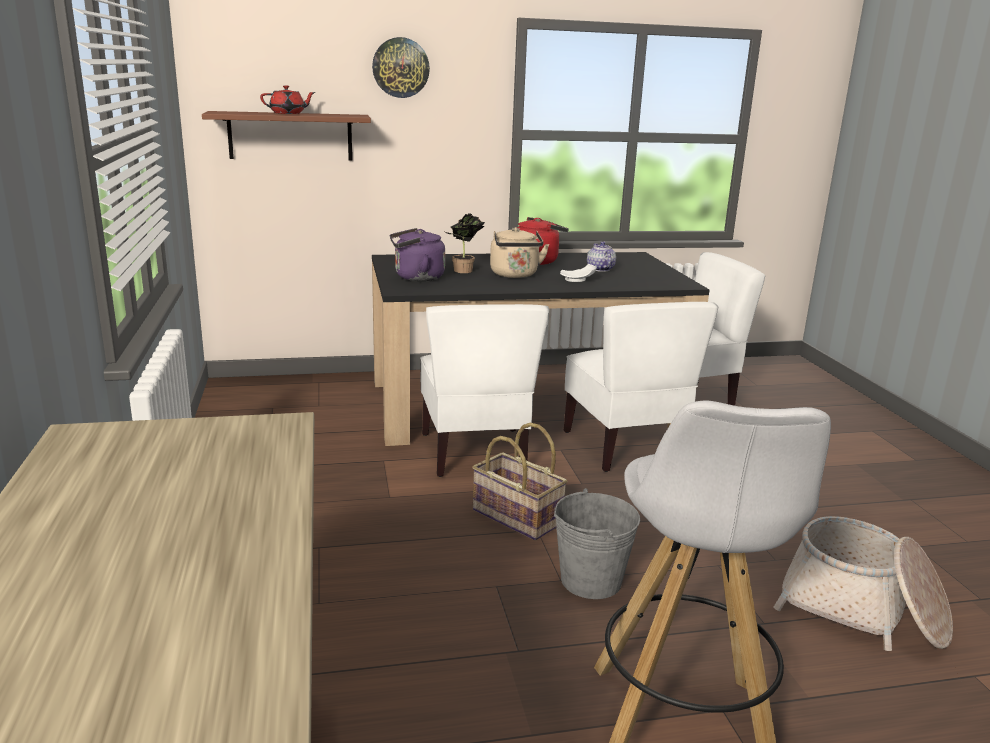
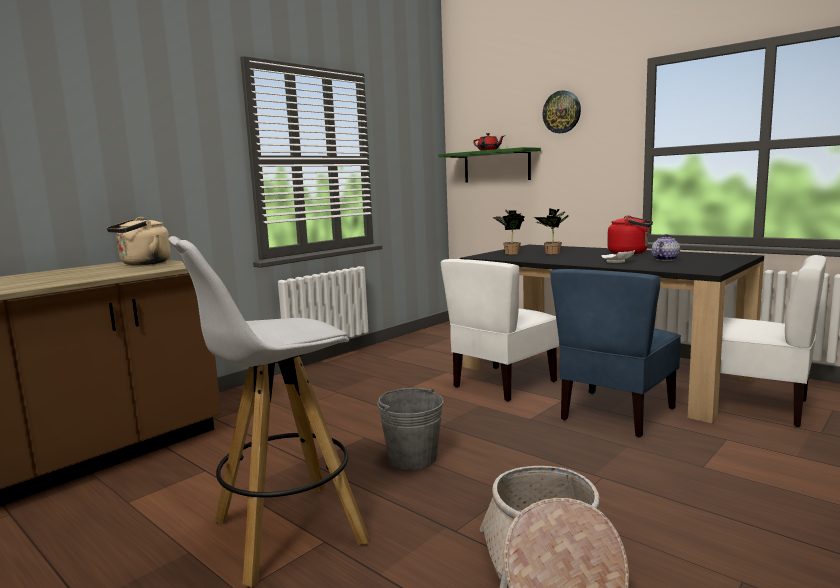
camera: 55 degrees right, 10 degrees down
(290, 136) = (496, 166): brown shelf -> green shelf
(416, 277) = (509, 253): purple kettle -> potted plant
(515, 275) = (579, 257): beige kettle -> beige kettle (143, 264)
(515, 517) = (448, 417): basket -> none
(624, 447) = (616, 414): white chair -> blue chair

